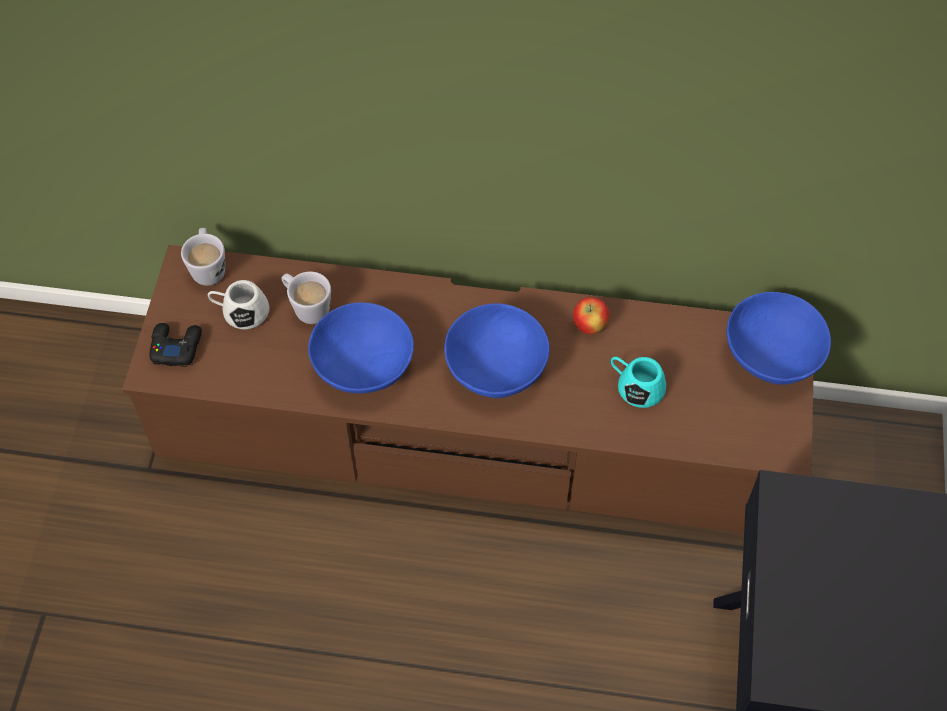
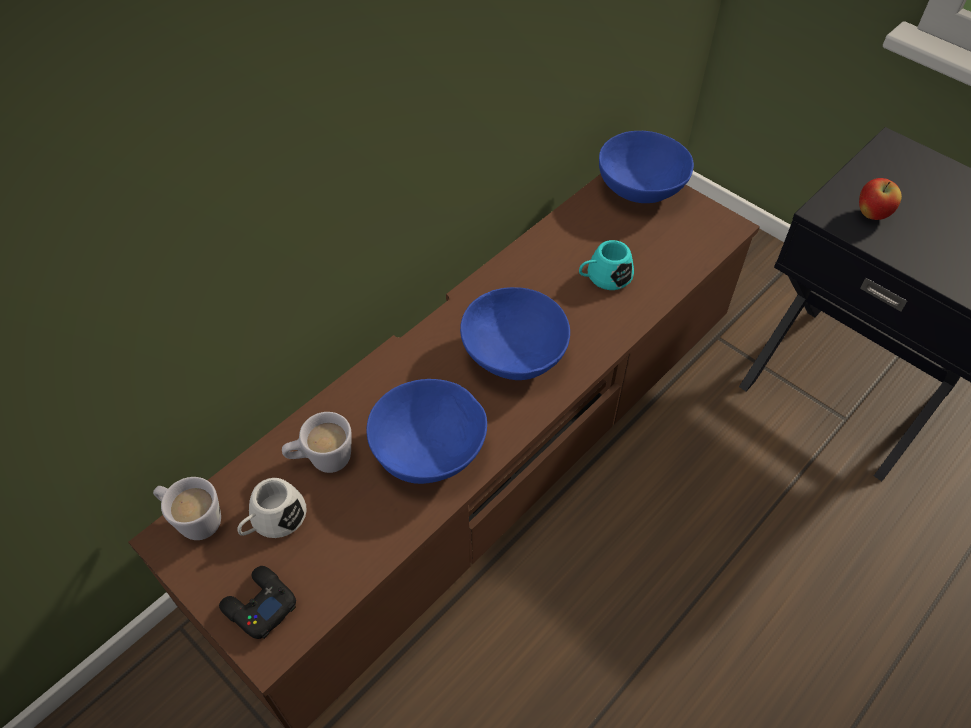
camera: 55 degrees left, 5 degrees down
(589, 326) = (524, 273): apple -> apple (871, 214)

